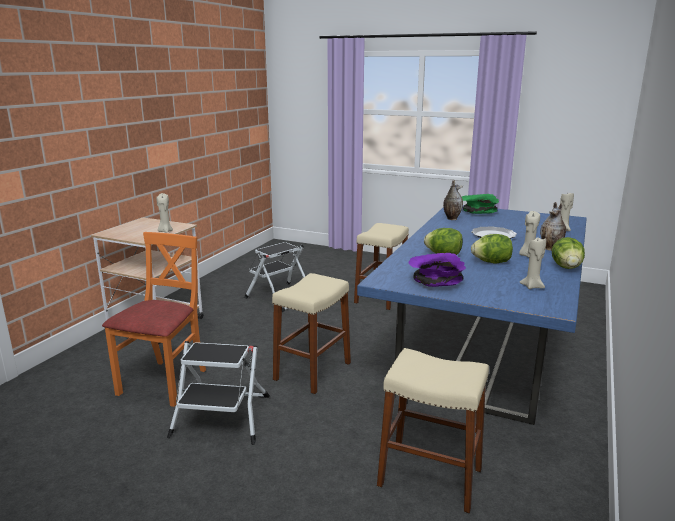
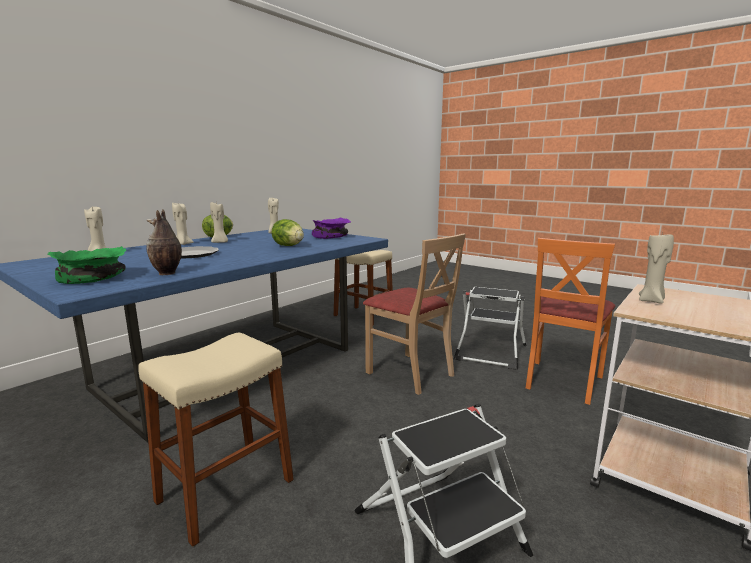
camera: 165 degrees left, 5 degrees down
(312, 371) = (410, 373): beige stool -> beige chair
(491, 262) = (263, 241): lettuce -> none
(551, 249) = (183, 244): vase -> beige candle

